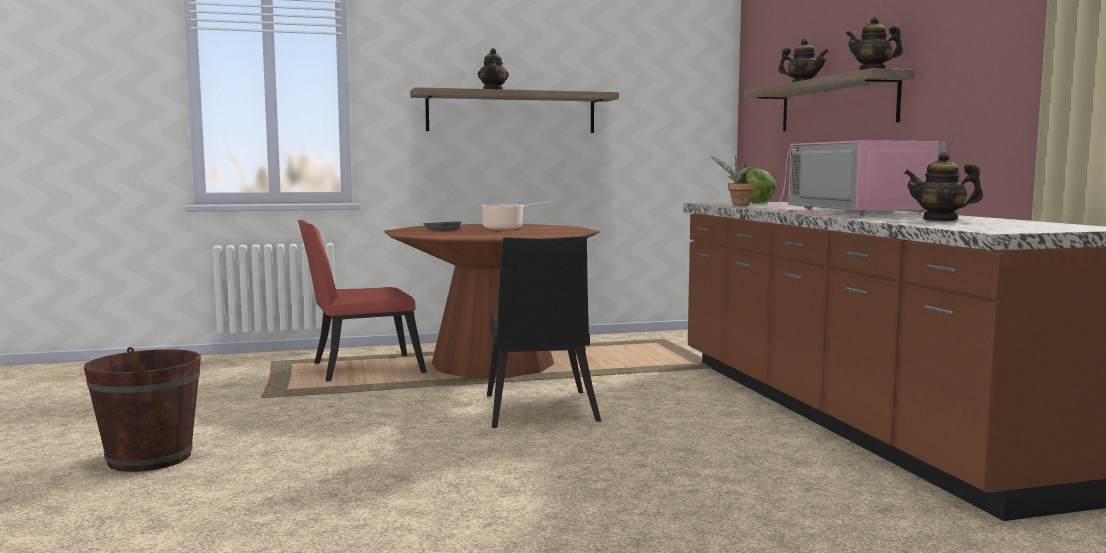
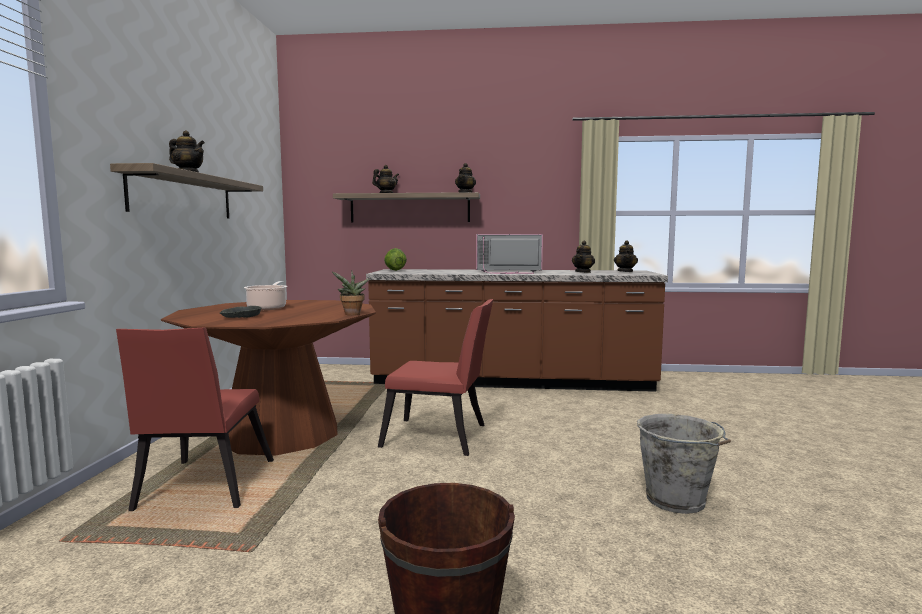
camera: 70 degrees left, 0 degrees up
(414, 535) = (677, 501): none -> grey bucket
(539, 412) = (440, 438): black chair -> red chair
(738, 205) = (420, 272): potted plant -> potted plant (352, 314)
(1034, 225) = (625, 271): none -> teapot

